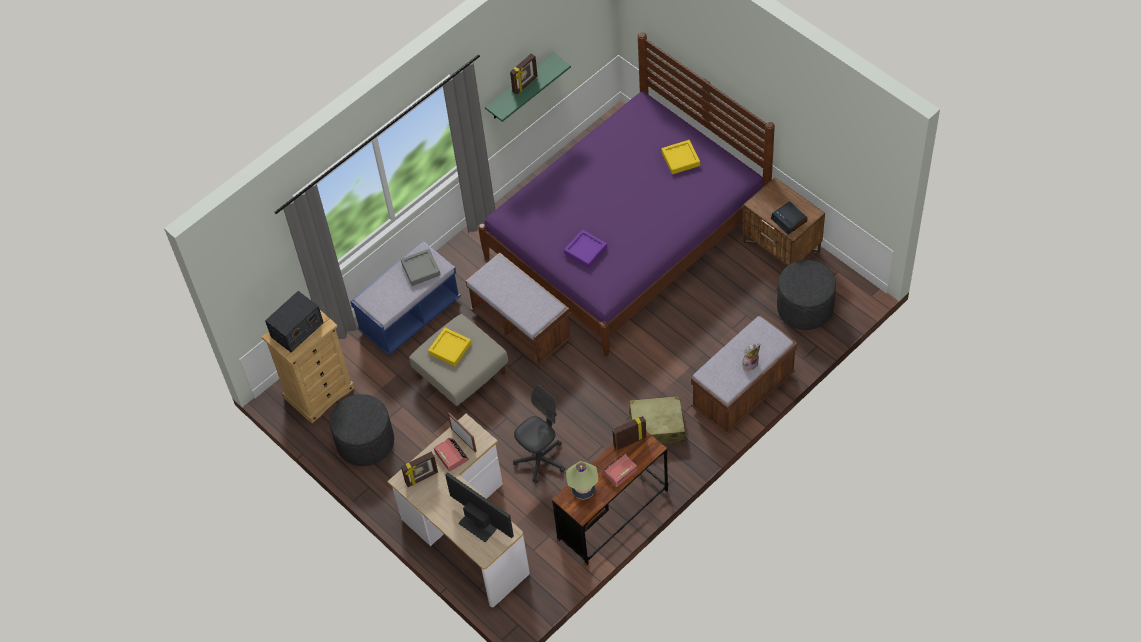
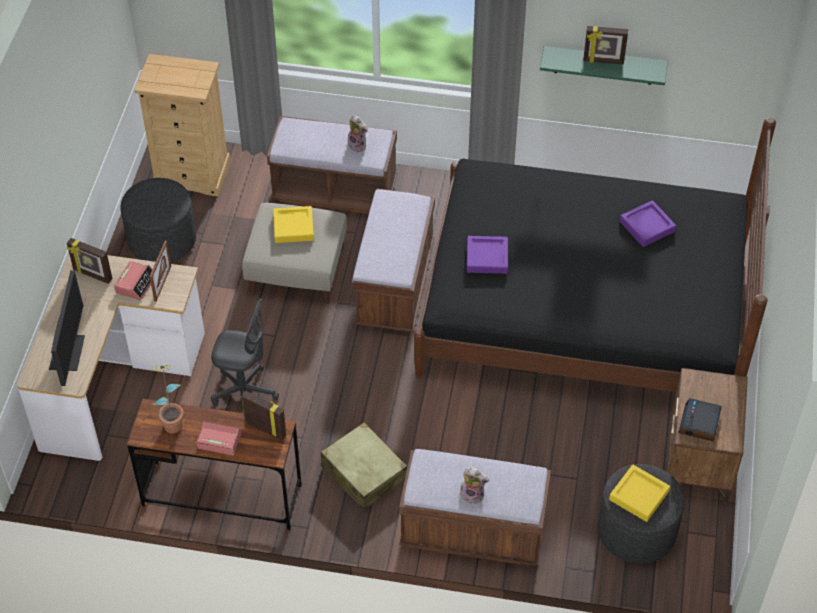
camera: 50 degrees right, 5 degrees down
(297, 330) = (176, 74): radio -> none
(410, 316) = (334, 191): blue bench -> brown bench
(421, 269) = (358, 145): grey tray -> plush toy
(583, 490) = (172, 420): table lamp -> potted plant
(626, 237) = (583, 311): purple bed -> black bed
(630, 154) = (647, 226): none -> purple tray
(680, 159) = (682, 274): yellow tray -> yellow tray (639, 495)

